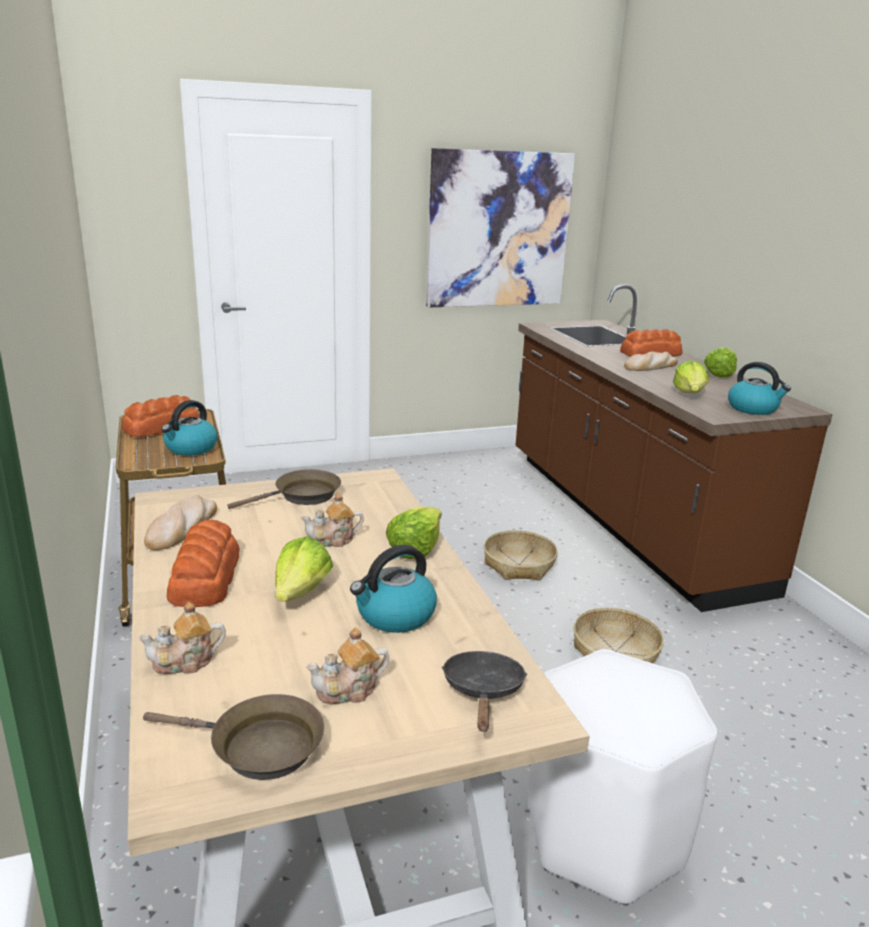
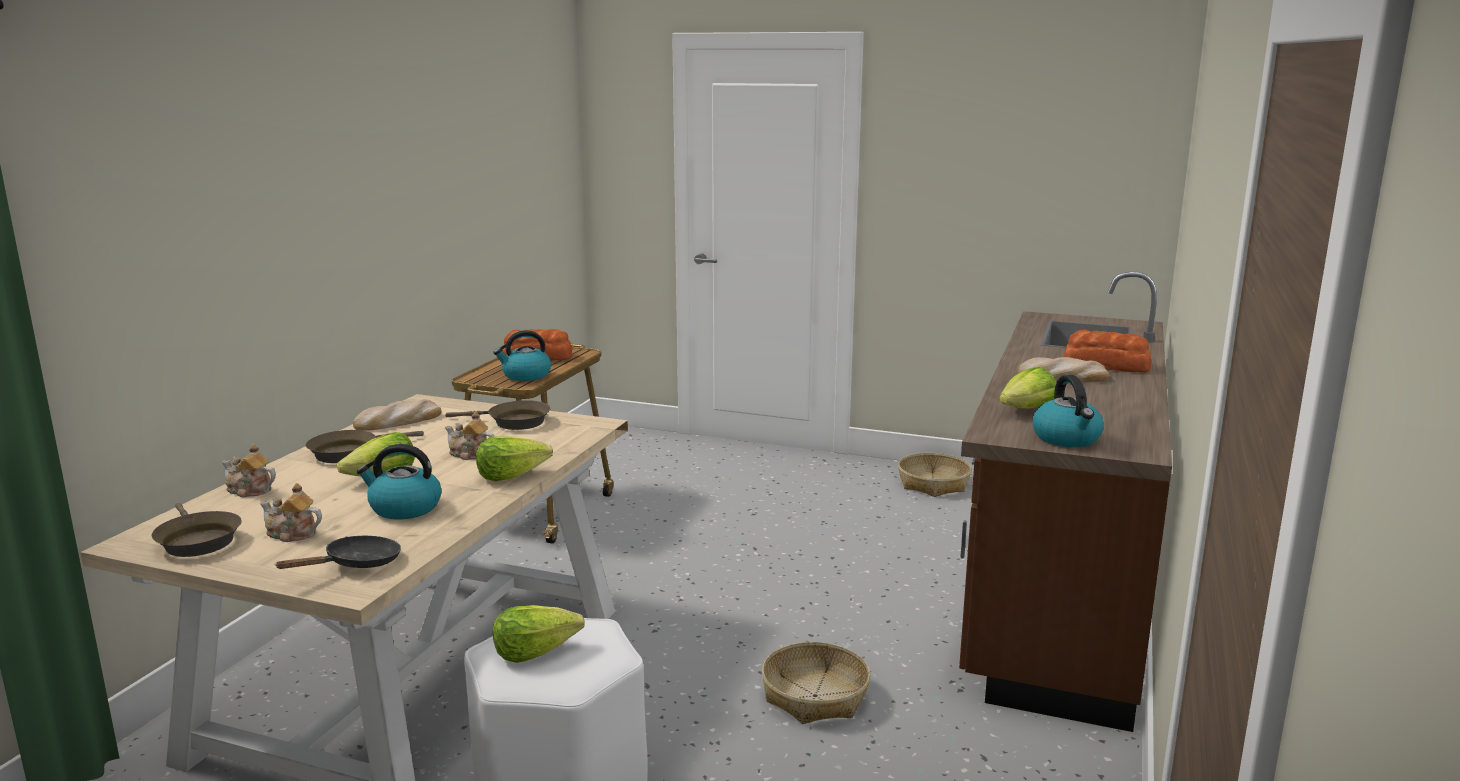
camera: 40 degrees right, 5 degrees down
(204, 578) = (349, 453): bread -> brown frying pan
(498, 230) = (1022, 192): picture -> none
(519, 565) = (847, 590): basket -> basket (933, 484)
(719, 374) = (1138, 399): lettuce -> lettuce (535, 651)

